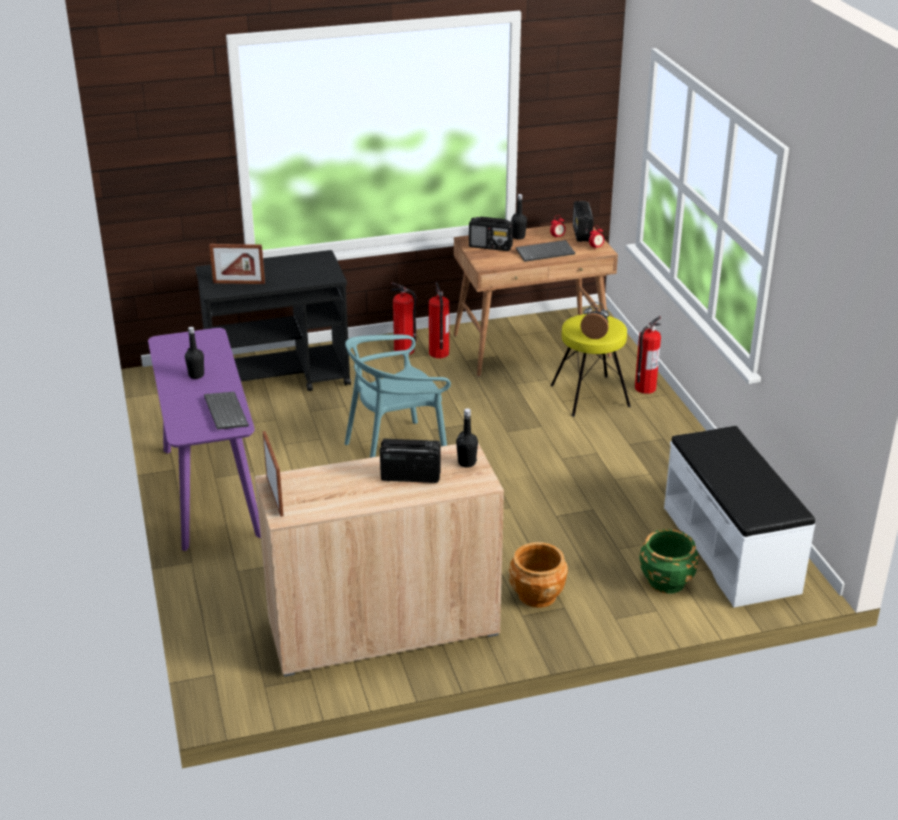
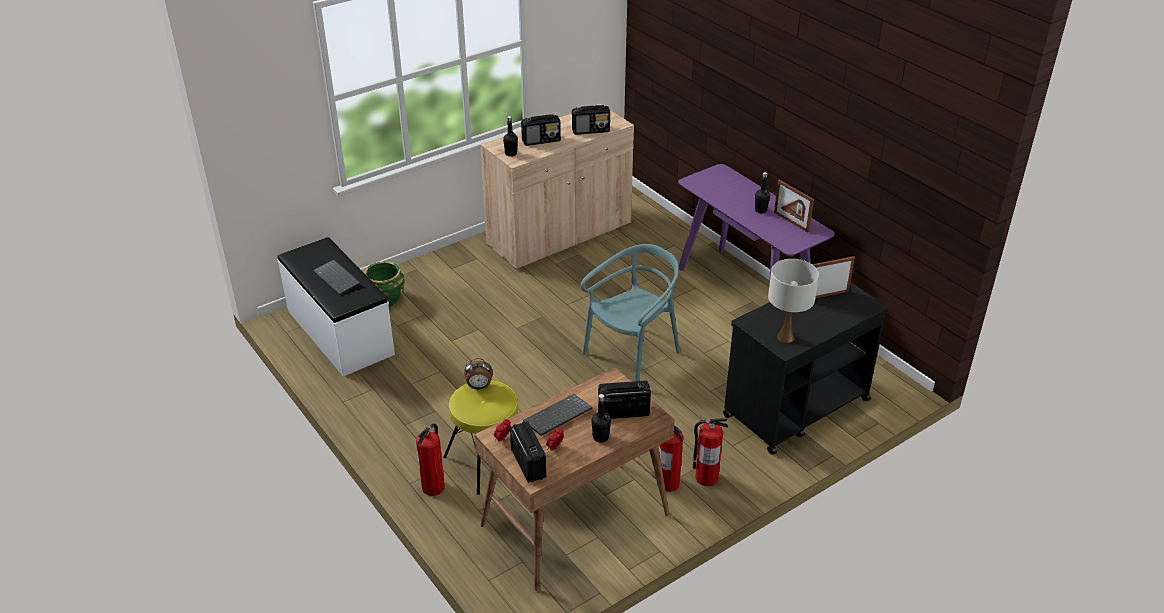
camera: 160 degrees right, 5 degrees up
(224, 412) = (710, 189): keyboard -> keyboard (338, 278)
(274, 496) = (612, 117): picture frame -> picture frame (791, 222)
(312, 262) = (785, 337): none -> white table lamp
(325, 478) = (591, 130): none -> radio
(537, 595) = (472, 272): brown planter -> none

